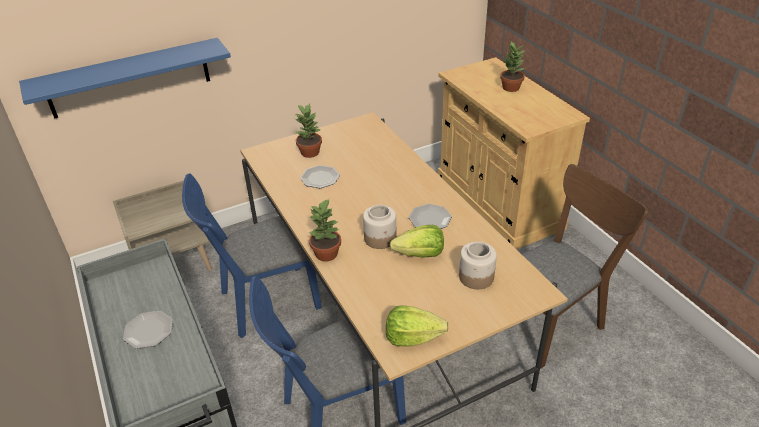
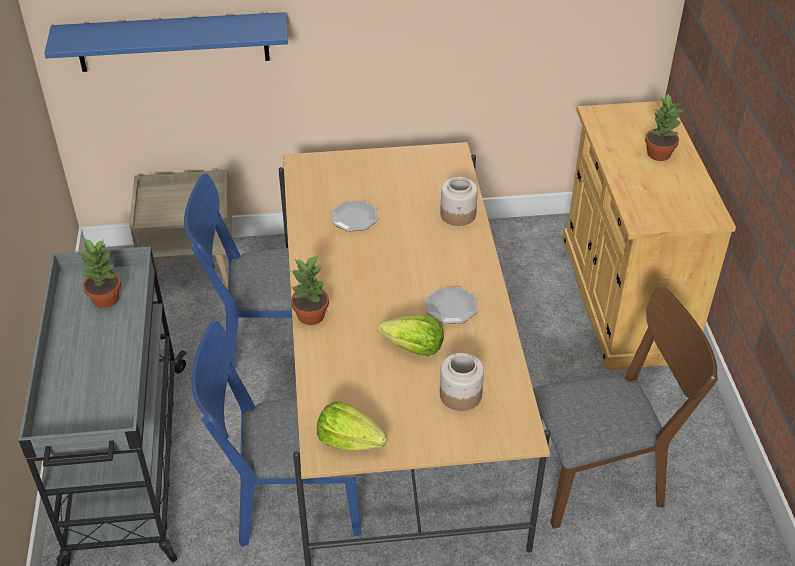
camera: 20 degrees right, 5 degrees up
(148, 330) = (96, 345): plate -> none
(310, 152) = (360, 179): potted plant -> potted plant (106, 298)
(380, 238) = (380, 315): jar -> jar (458, 215)

